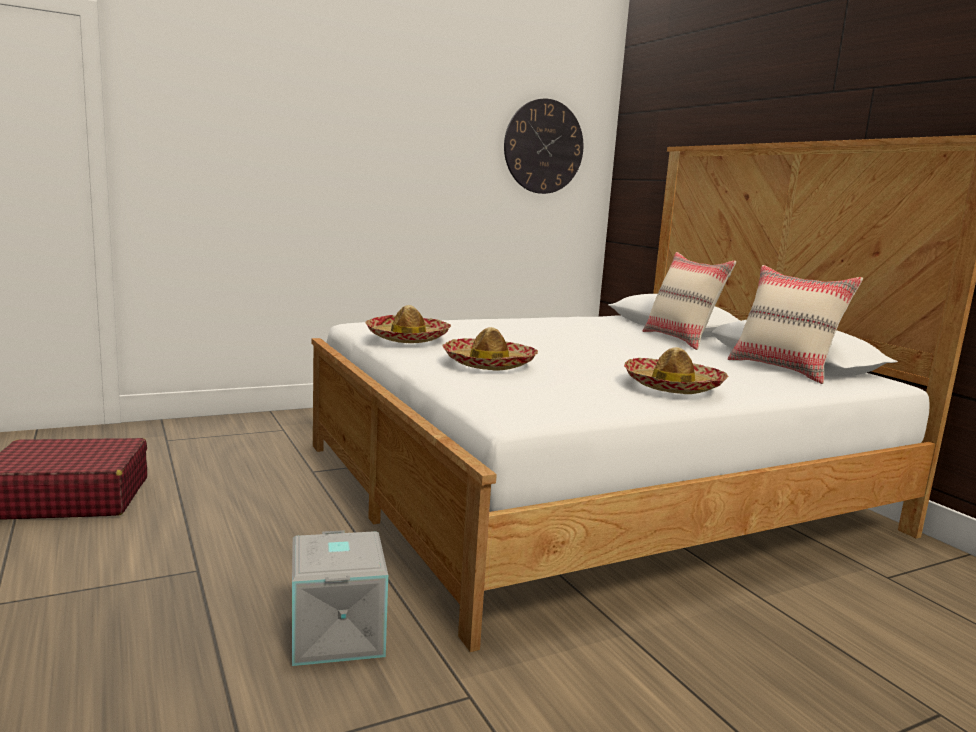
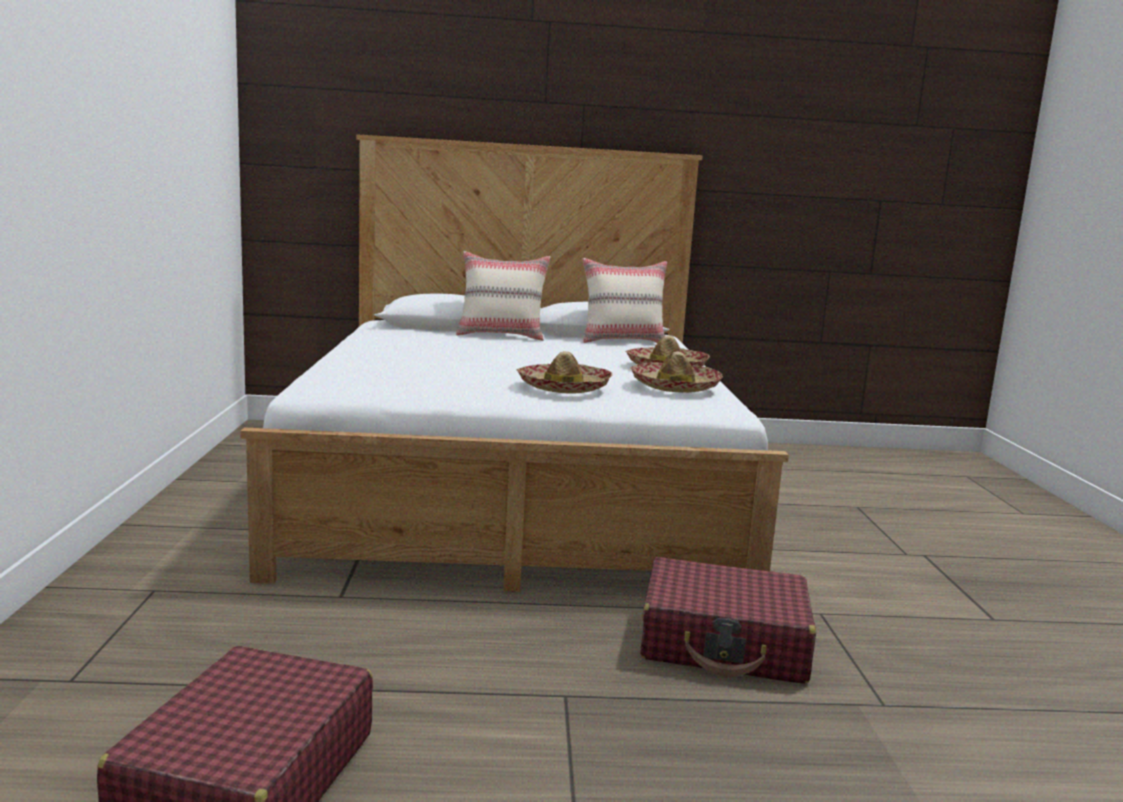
camera: 65 degrees left, 0 degrees up
(339, 634) = (724, 643): grey storage box -> red suitcase
(408, 338) = (437, 388): hat -> hat (674, 387)
(543, 146) = (205, 125): wall clock -> none

